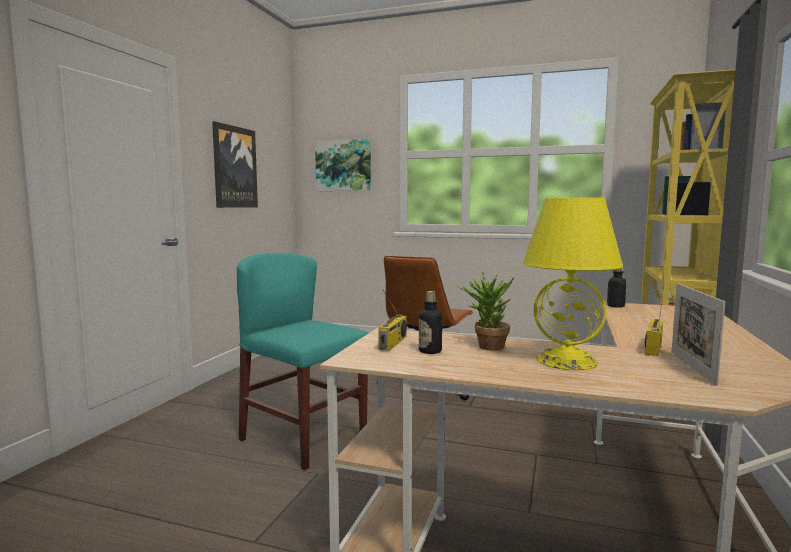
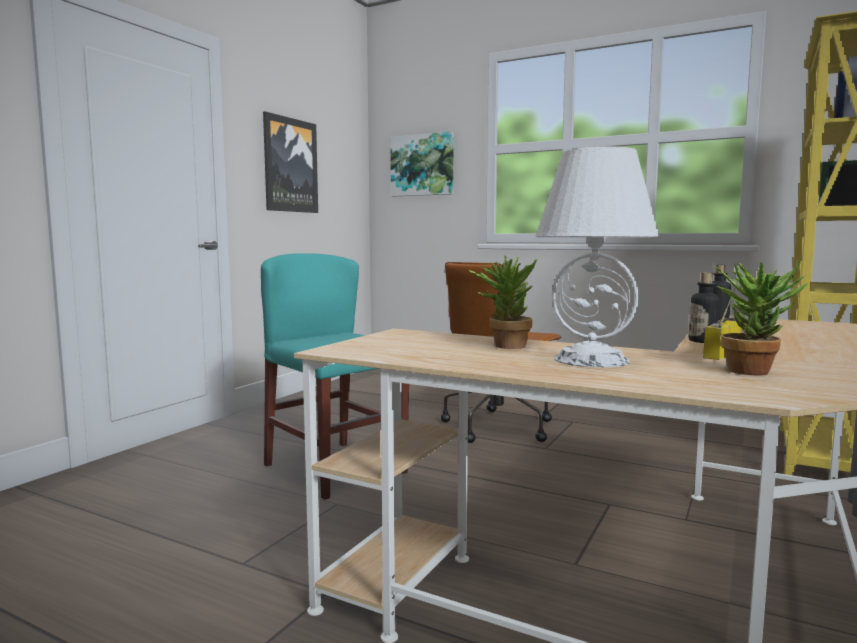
camera: 10 degrees right, 0 degrees up
(393, 343) = (396, 340): radio -> none
(430, 351) = (432, 347): bottle -> bottle (702, 341)
(566, 361) = (590, 360): yellow table lamp -> white table lamp
(692, 367) = (753, 370): picture frame -> potted plant

